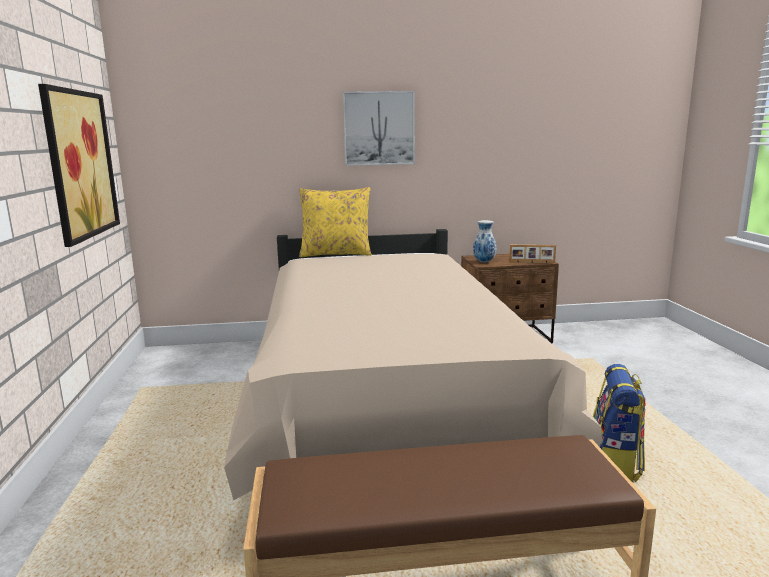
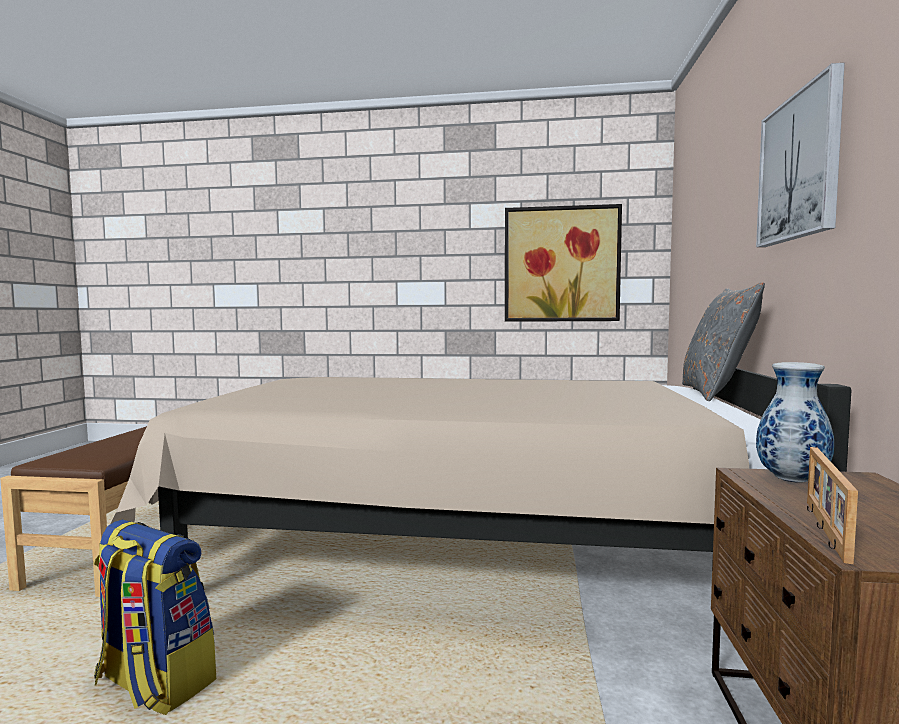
camera: 105 degrees right, 10 degrees down
(336, 254) = (716, 393): yellow pillow -> grey pillow

